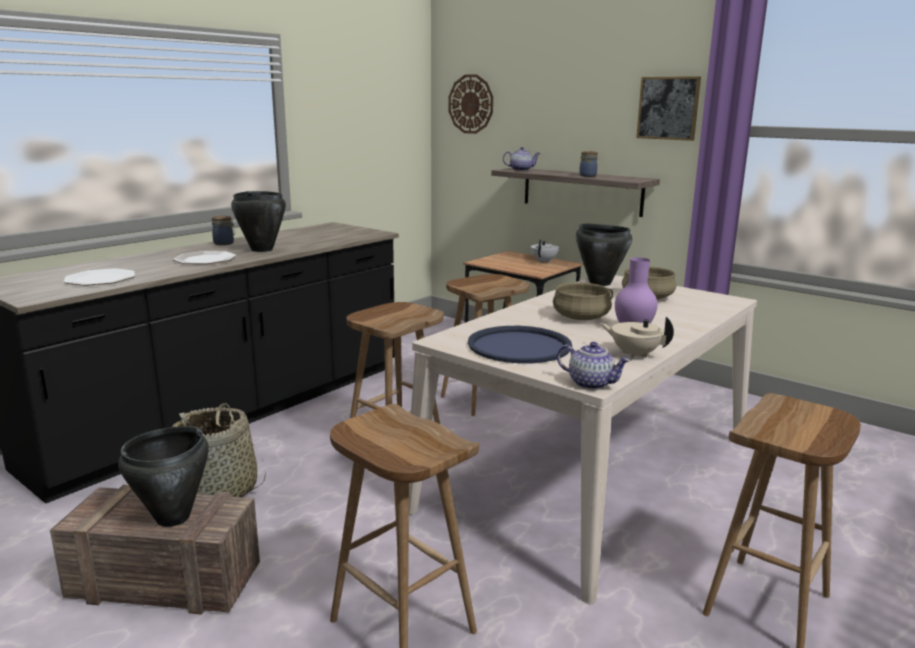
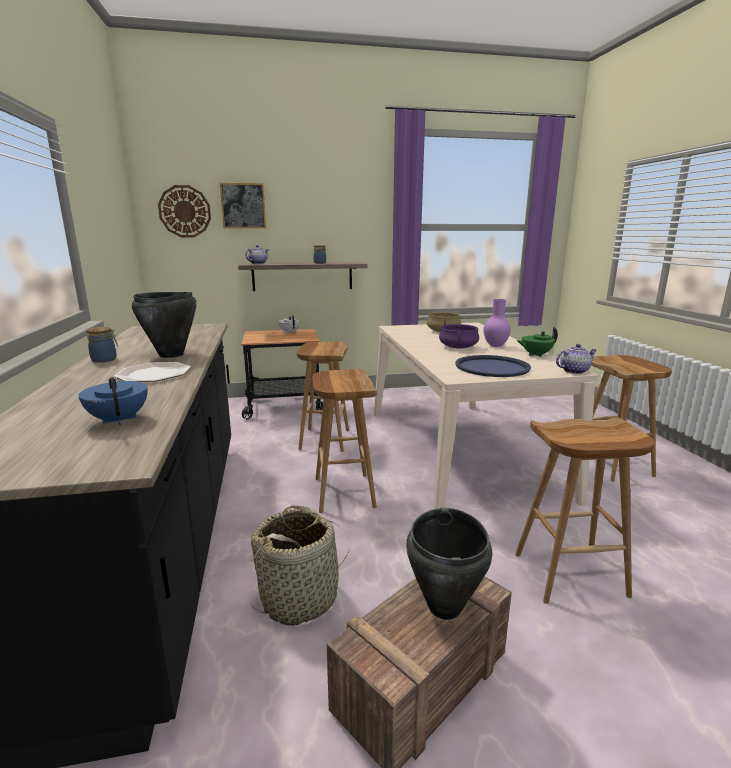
camera: 50 degrees left, 0 degrees up
(101, 279) = (119, 419): plate -> blue teapot
(581, 318) = (458, 347): beige cooking pot -> purple cooking pot
(599, 283) = (399, 330): black cooking pot -> none
(634, 354) = (535, 355): beige teapot -> green teapot
(668, 108) = (362, 213): picture -> picture (243, 206)

